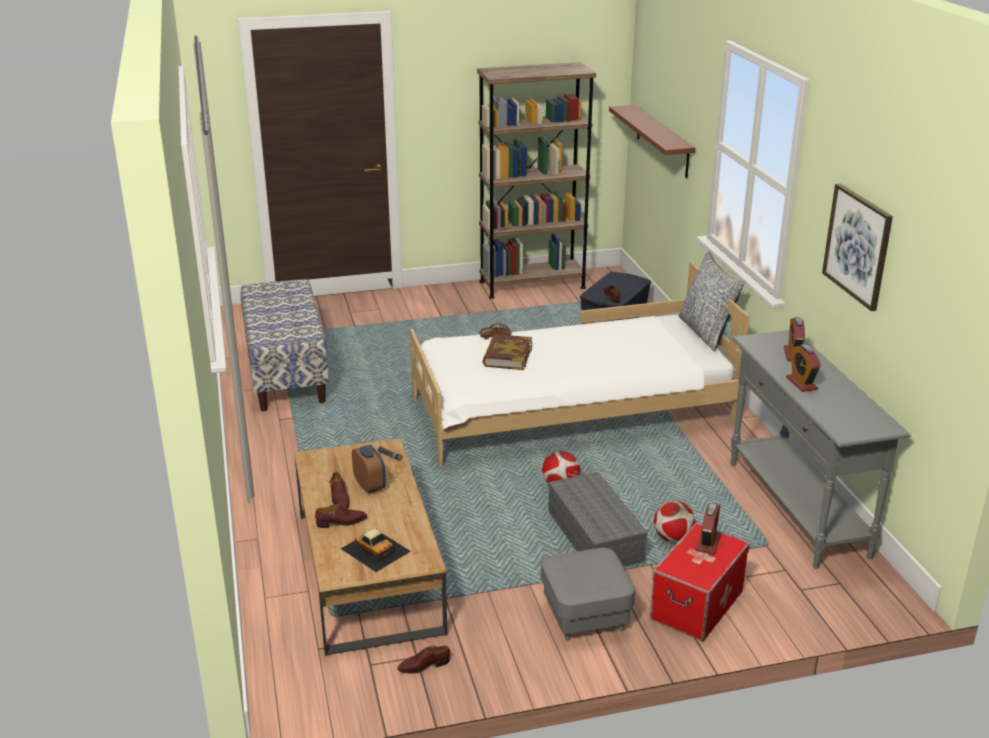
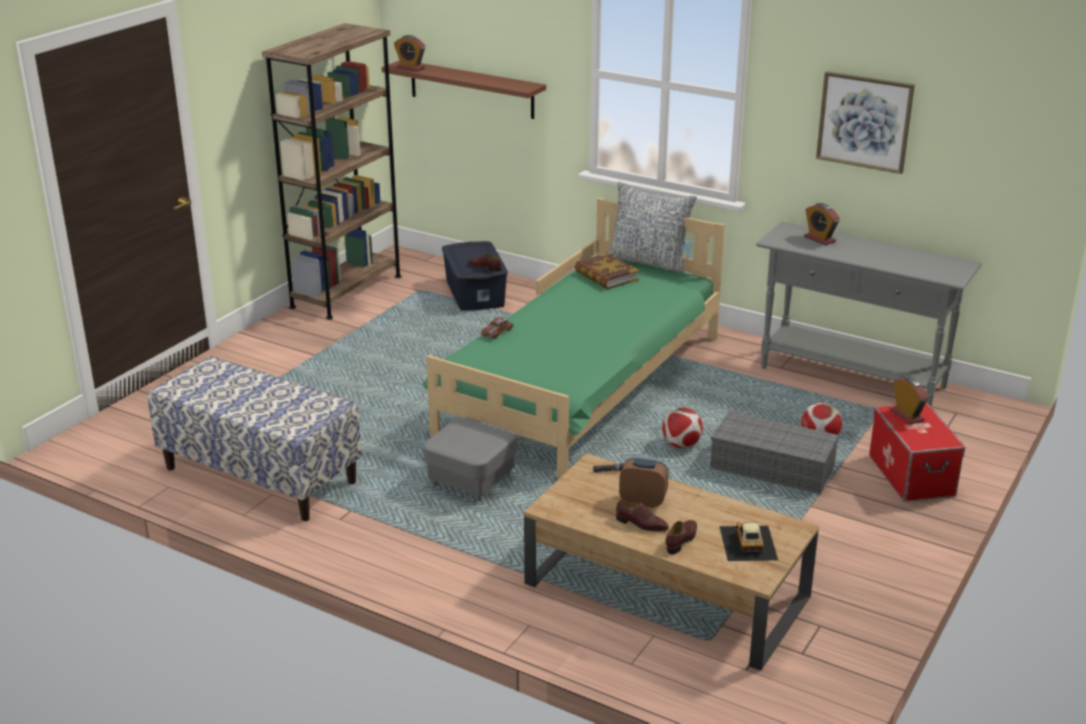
camera: 45 degrees left, 0 degrees up
(375, 549) = (748, 543): toy car -> toy car turned 90 degrees counterclockwise
(424, 665) = (836, 628): brown shoe -> none
(507, 356) = (543, 345): book -> book (606, 276)
(570, 413) = (583, 386): white bed -> green bed
(585, 616) = (866, 525): grey ottoman -> grey ottoman (471, 481)
(801, 383) = (865, 257): alarm clock -> alarm clock (410, 68)

